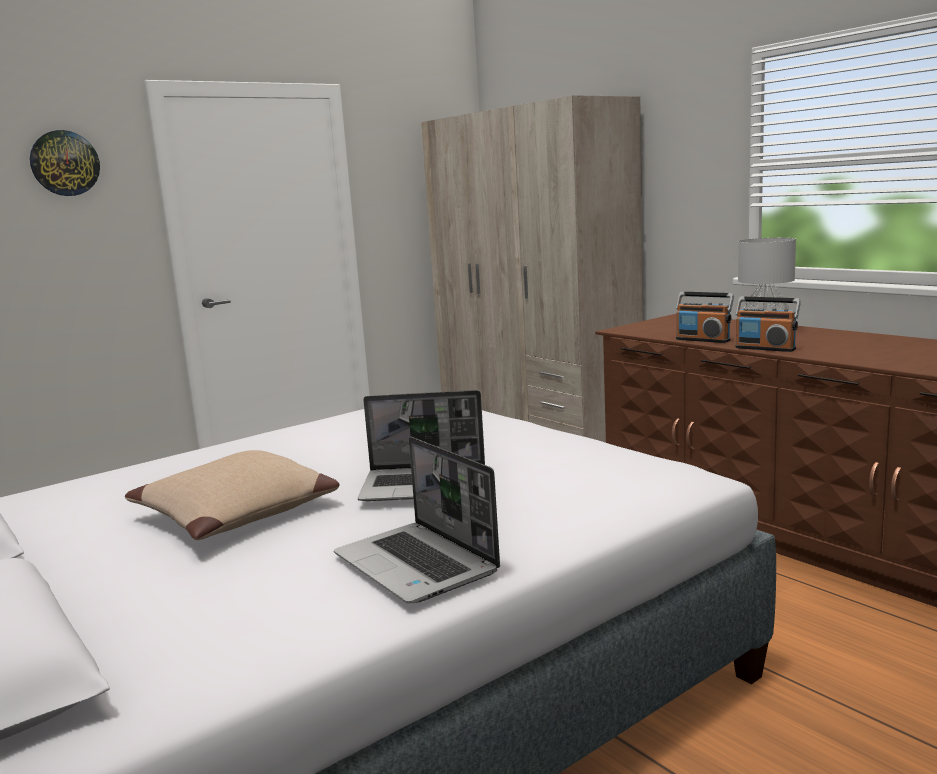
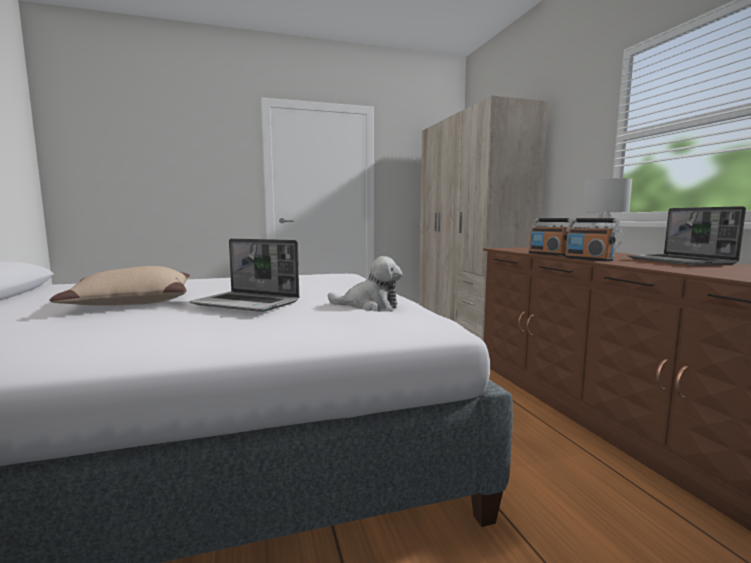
camera: 20 degrees right, 5 degrees down
(65, 163) = (213, 138): wall clock -> none
(418, 565) = (140, 340): laptop -> laptop (680, 261)
(573, 459) = (369, 305): none -> plush toy

